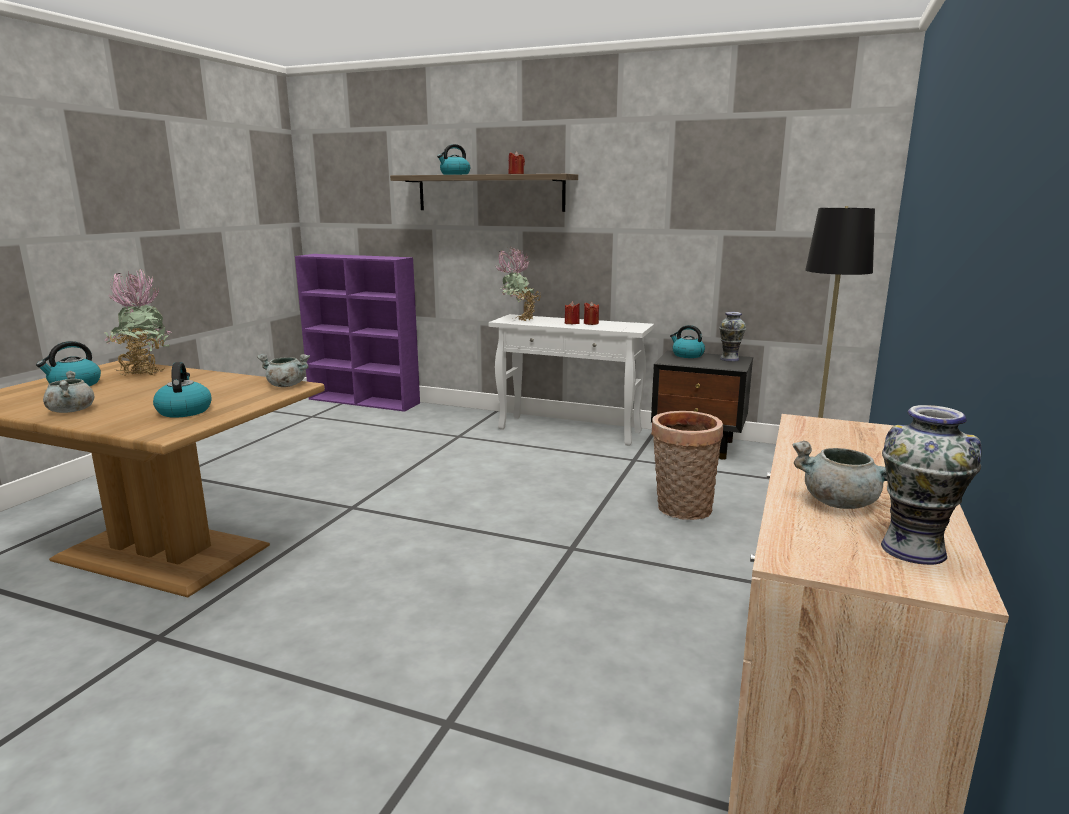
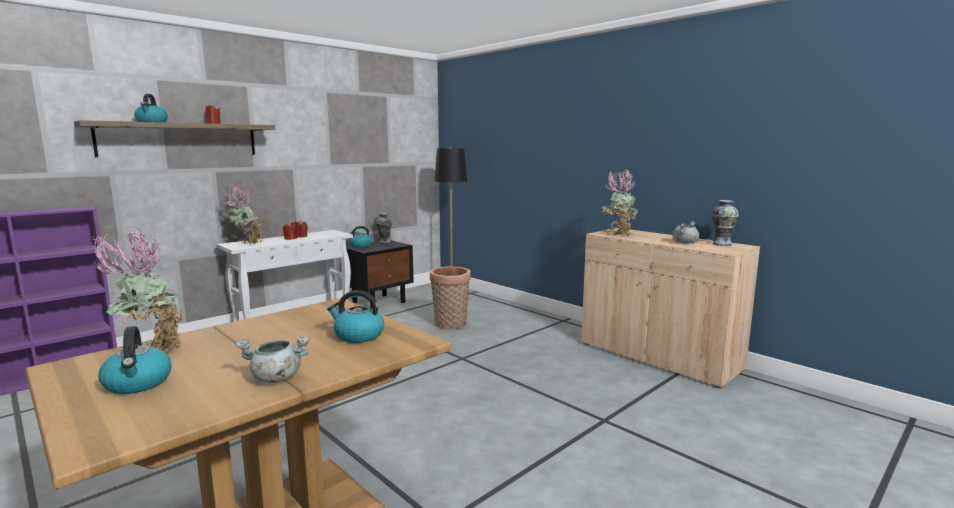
camera: 65 degrees left, 5 degrees down
(285, 385) = (329, 306): grey cooking pot -> none
(821, 436) = (618, 235): none -> potted plant

